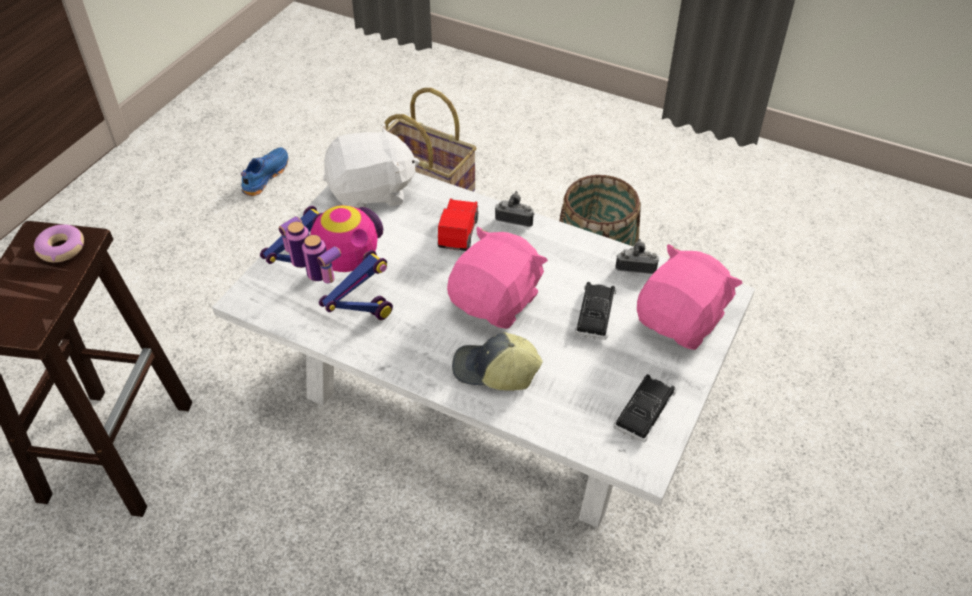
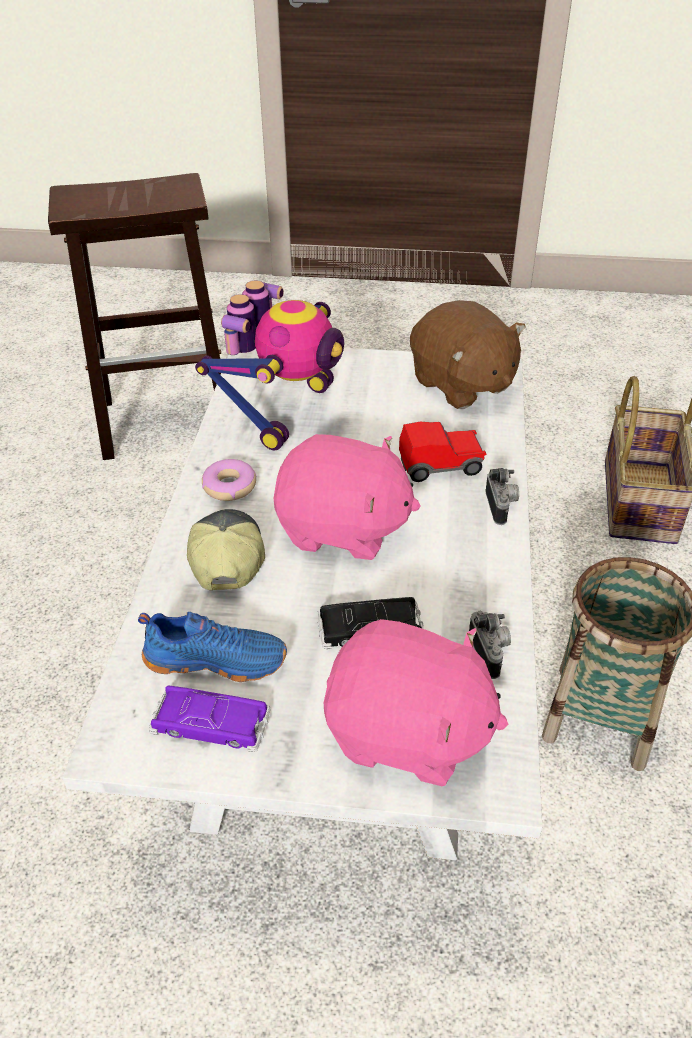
camera: 70 degrees right, 5 degrees down
(61, 249) = (170, 194): donut -> donut (229, 486)
(264, 177) = (550, 381): blue shoe -> blue shoe (216, 659)
(372, 192) = (461, 384): white plush toy -> brown plush toy
(644, 411) = (211, 724): black toy car -> purple toy car

